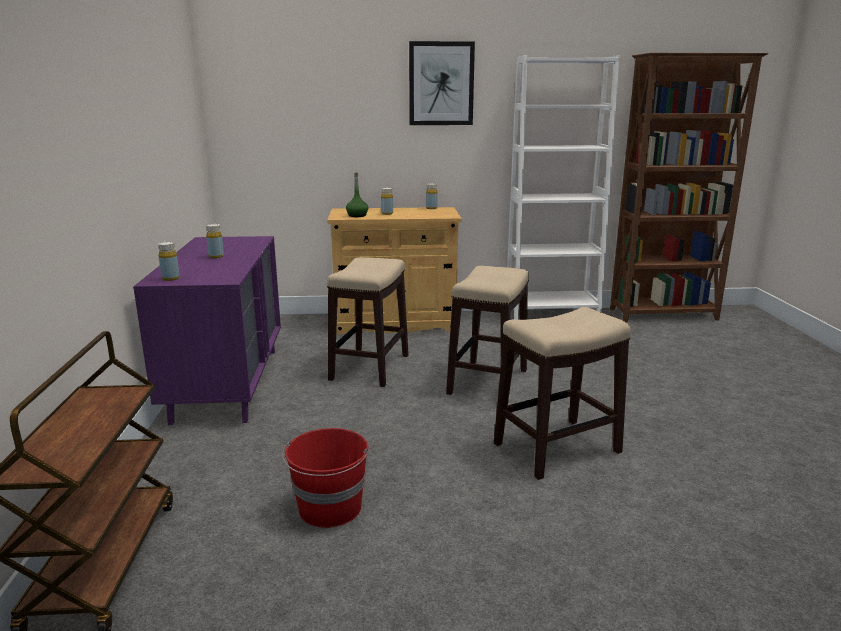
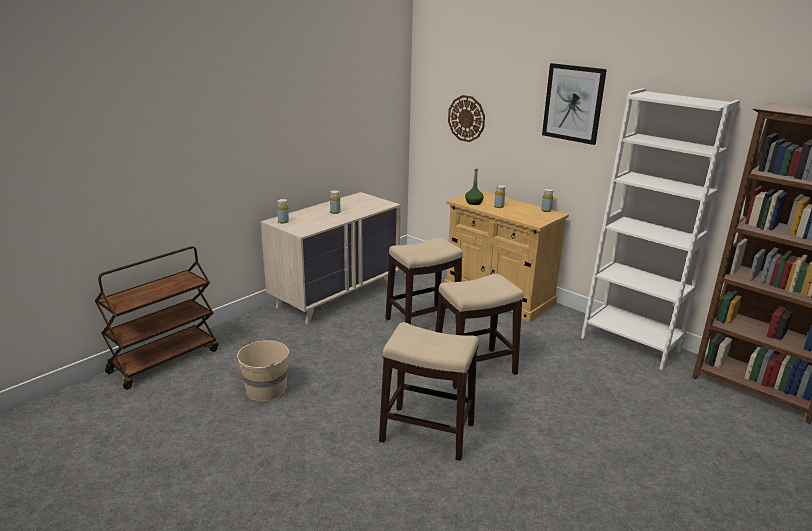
camera: 45 degrees right, 5 degrees up
(227, 383) = (336, 295): purple dresser -> beige dresser
(300, 123) = (466, 118): none -> wall clock
(330, 509) = (265, 390): red bucket -> beige bucket

